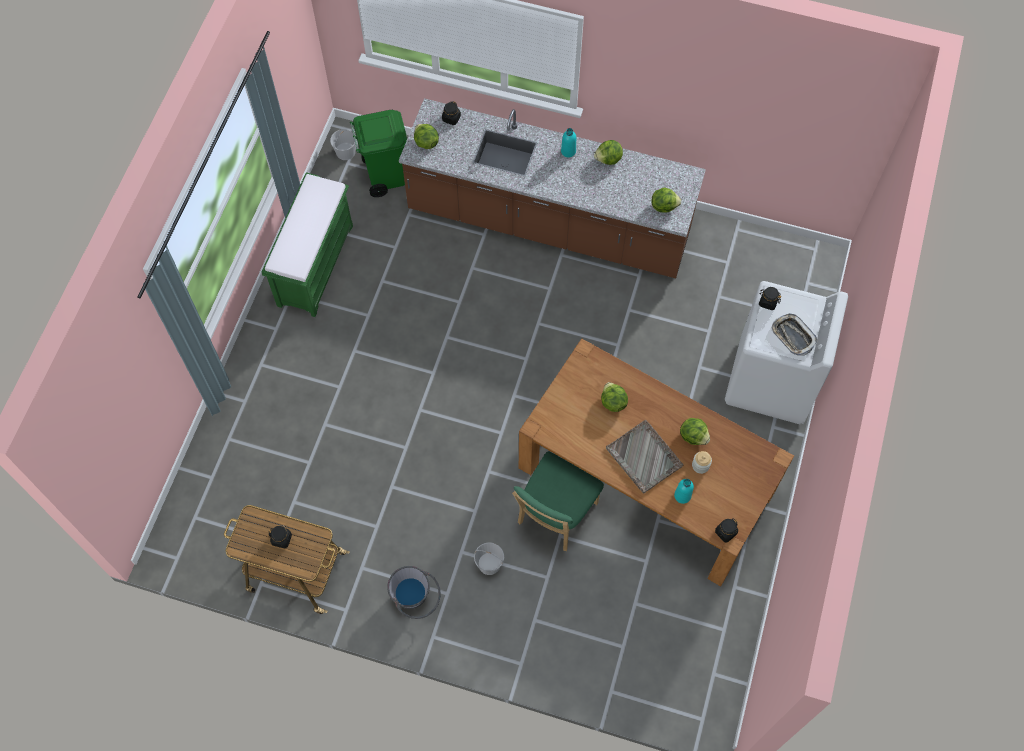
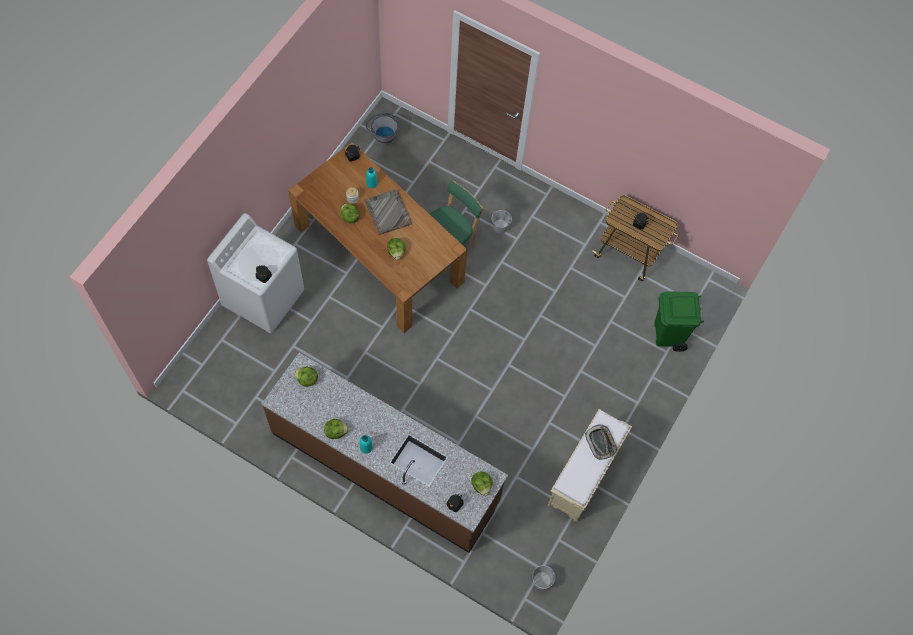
camera: 170 degrees left, 0 degrees up
(315, 264) = (584, 477): green bench -> beige bench
(385, 176) = (511, 547): green trash can -> green trash can (668, 335)
(415, 599) = (553, 217): grey bucket -> grey bucket (382, 136)
(792, 336) = (257, 248): tray -> tray (601, 443)

